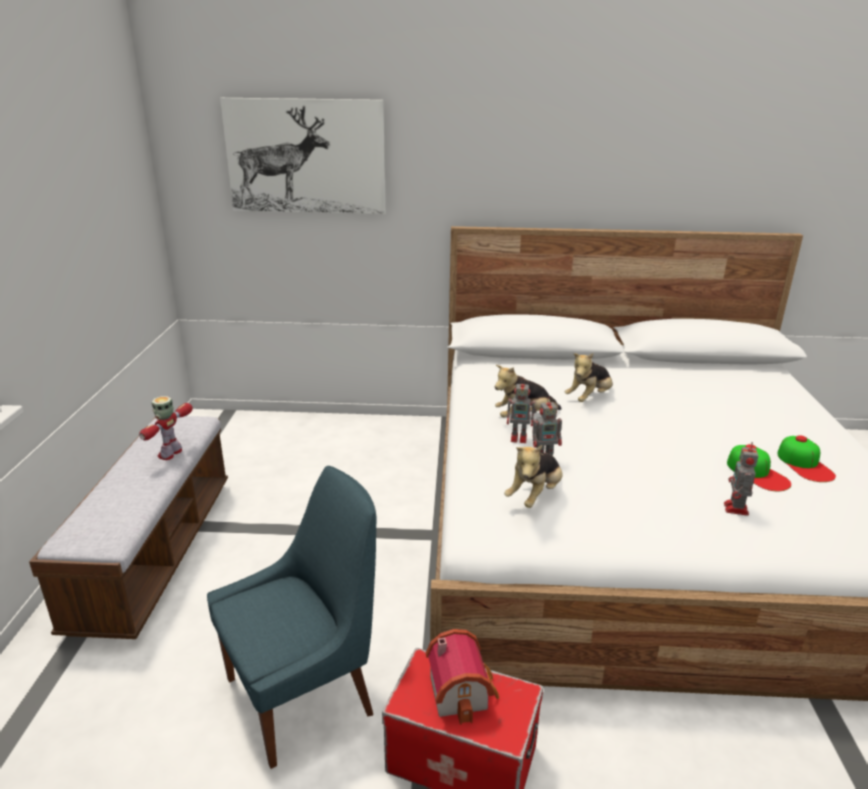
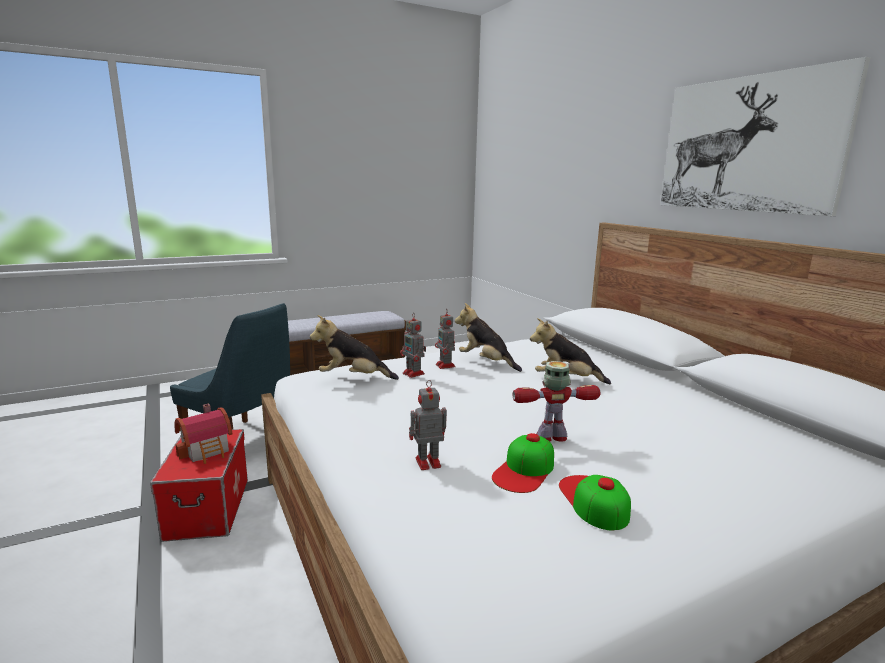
camera: 60 degrees right, 10 degrees down
(171, 453) = (351, 319): toy robot -> toy robot (551, 437)
(306, 156) = (535, 164): picture -> picture (748, 144)
(804, 464) = (593, 500): cap -> cap turned 120 degrees clockwise

